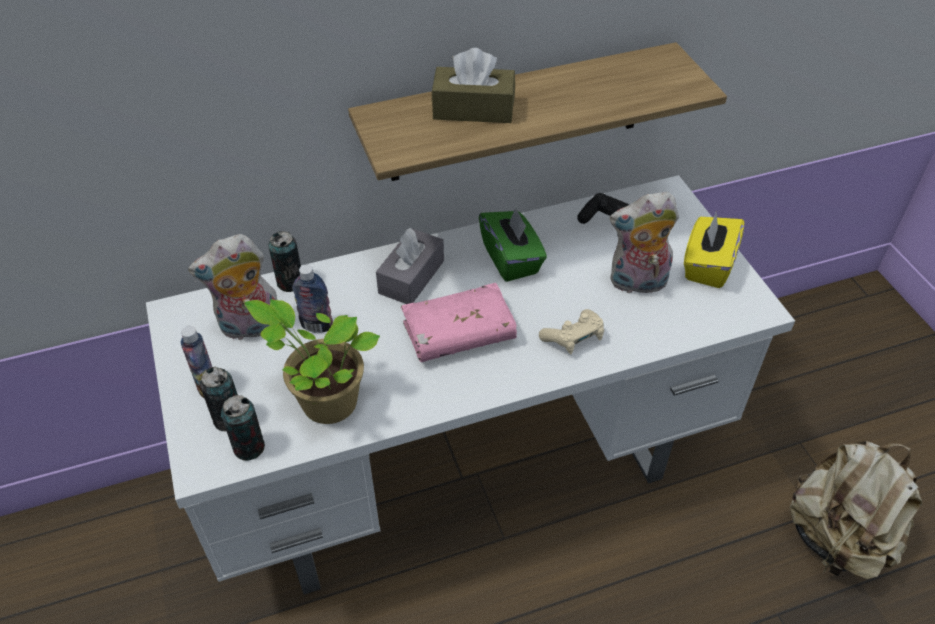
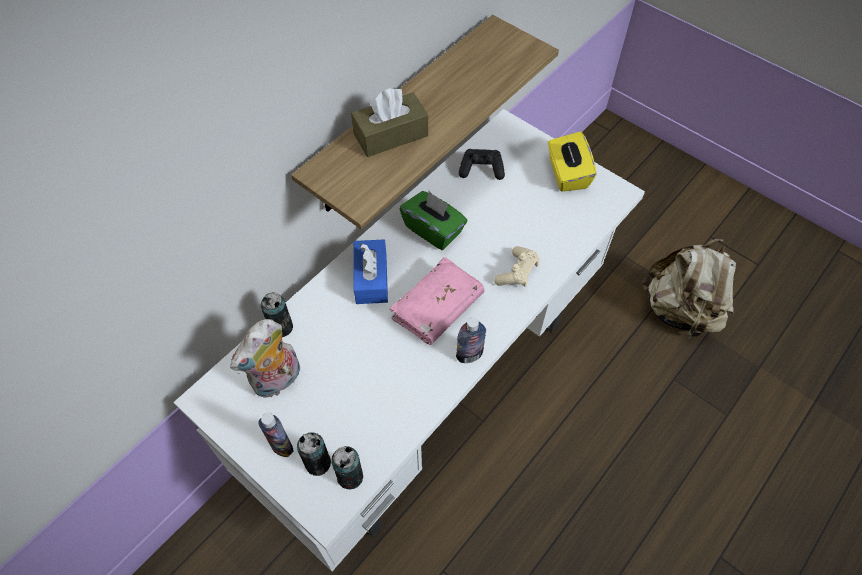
camera: 30 degrees left, 10 degrees up
(316, 326) = (328, 353): bottle -> bottle (469, 355)
(325, 402) = (379, 411): potted plant -> none
(411, 277) = (371, 278): grey tissue box -> blue tissue box
(637, 283) = (531, 209): plush toy -> none

